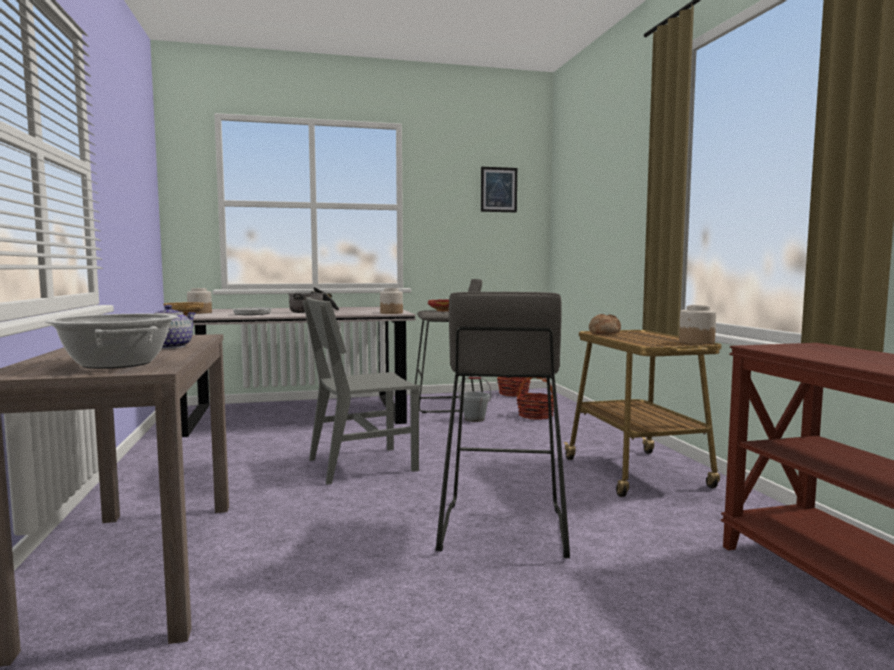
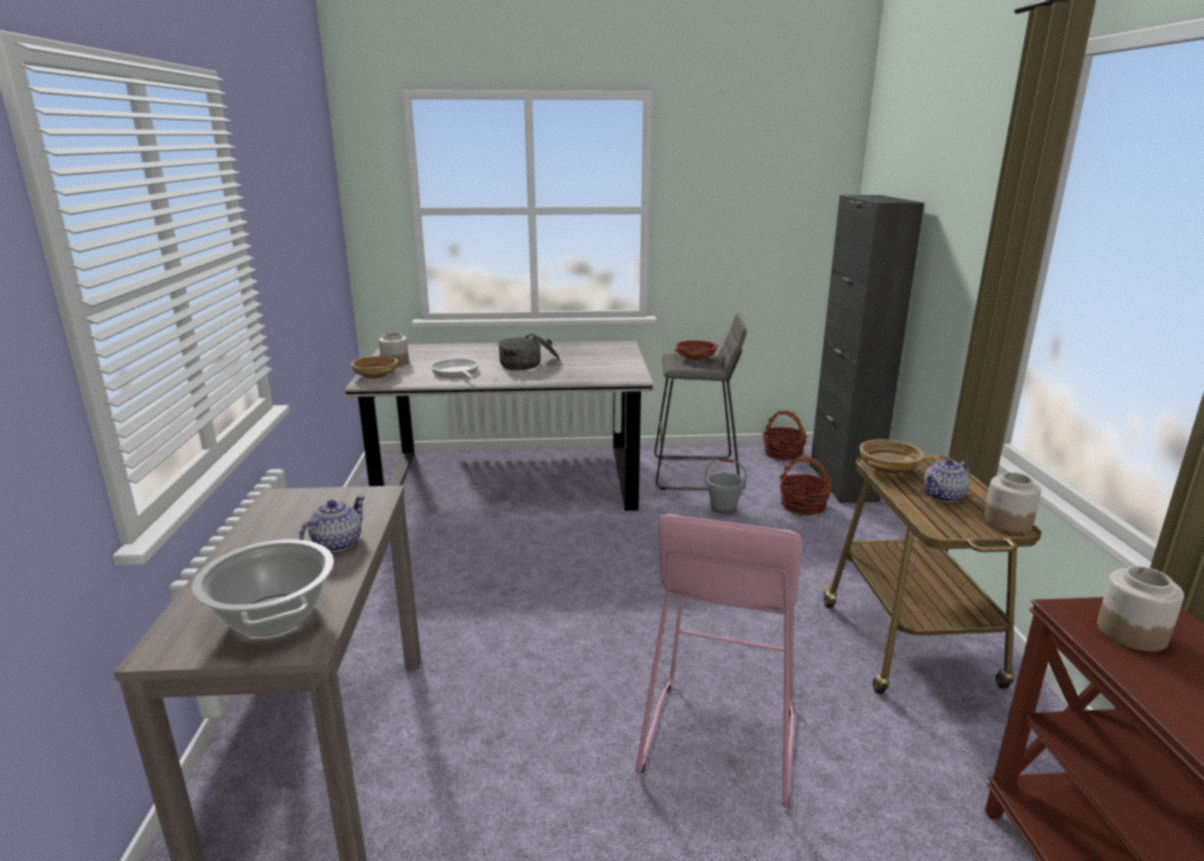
camera: 10 degrees right, 15 degrees up
(362, 465) = (574, 593): grey chair -> none
(391, 313) = (624, 377): jar -> jar (1131, 632)
(498, 189) = (785, 181): picture -> none
(501, 529) = (718, 741): grey stool -> pink stool
(562, 404) = (843, 482): none -> black cabinet
(603, 332) = (888, 468): bread -> beige bowl
(647, 338) = (944, 496): none -> teapot

